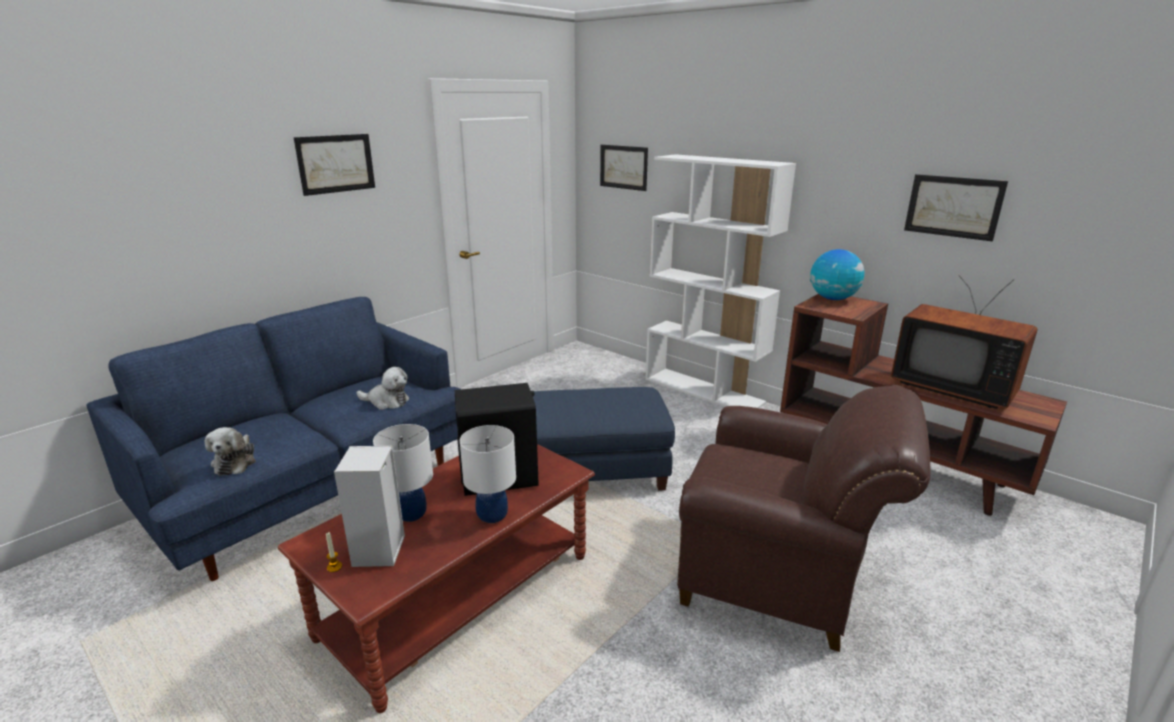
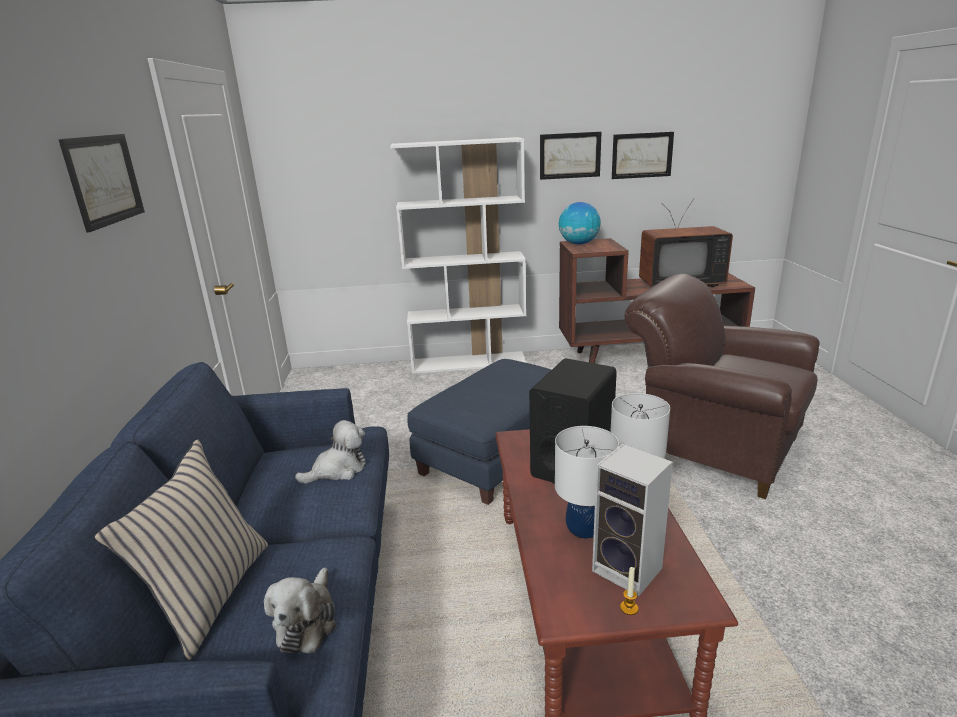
camera: 45 degrees left, 0 degrees up
(235, 462) = (307, 621): plush toy -> plush toy turned 60 degrees clockwise
(239, 427) = (210, 595): none -> beige pillow
(623, 167) = (326, 165): picture -> picture (570, 155)
(779, 576) = (711, 446): brown armchair -> brown armchair turned 120 degrees counterclockwise

